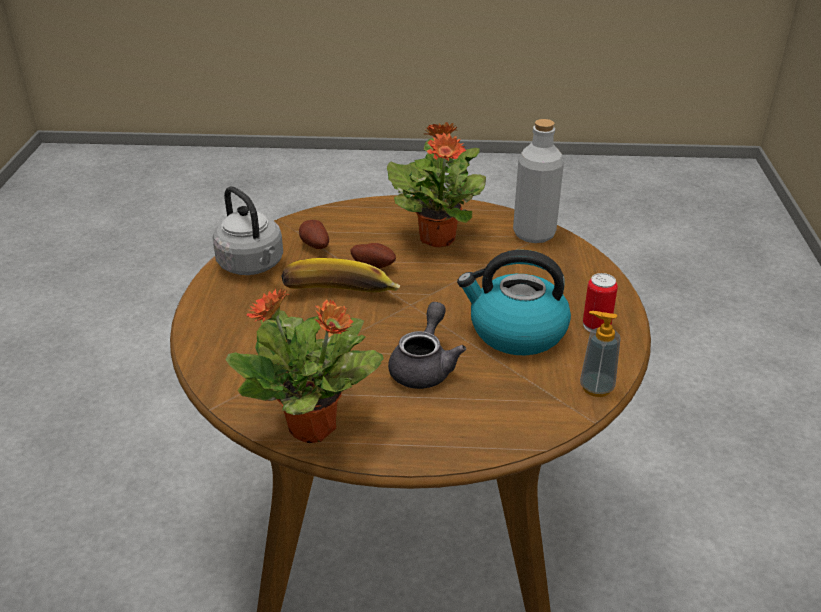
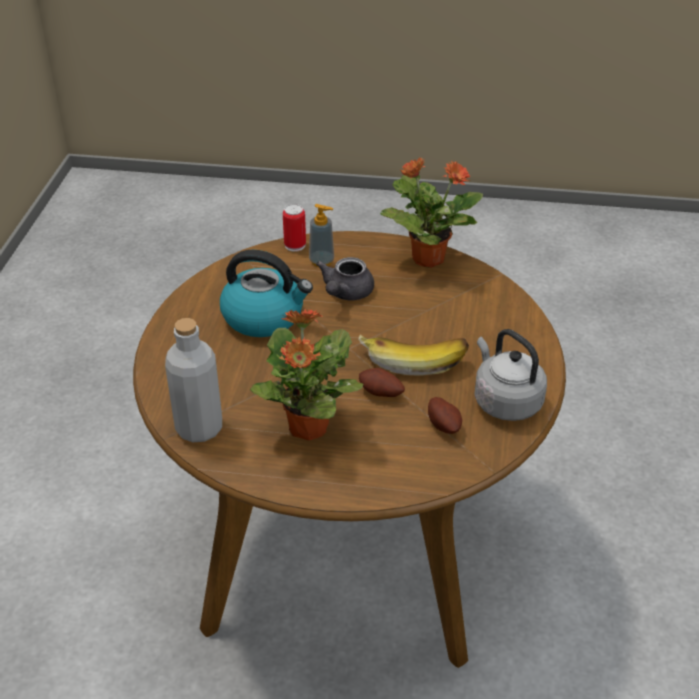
camera: 175 degrees left, 5 degrees up
(596, 325) = (194, 319): can -> can (295, 245)
(596, 387) = (223, 272): soap dispenser -> soap dispenser (321, 261)

